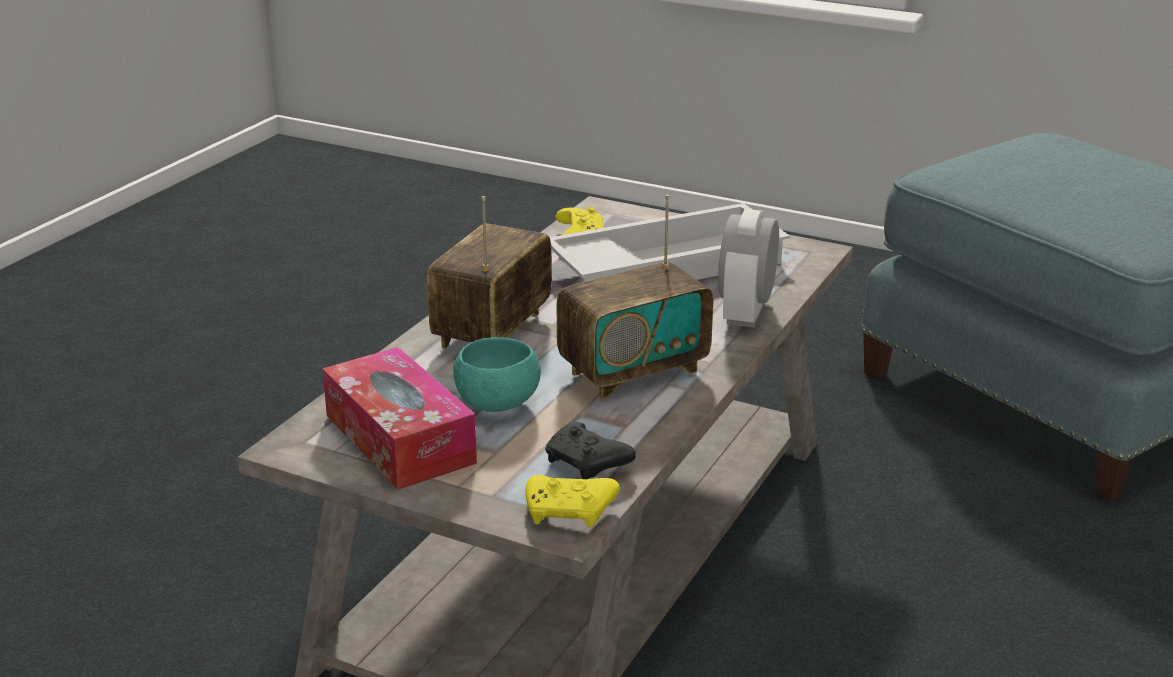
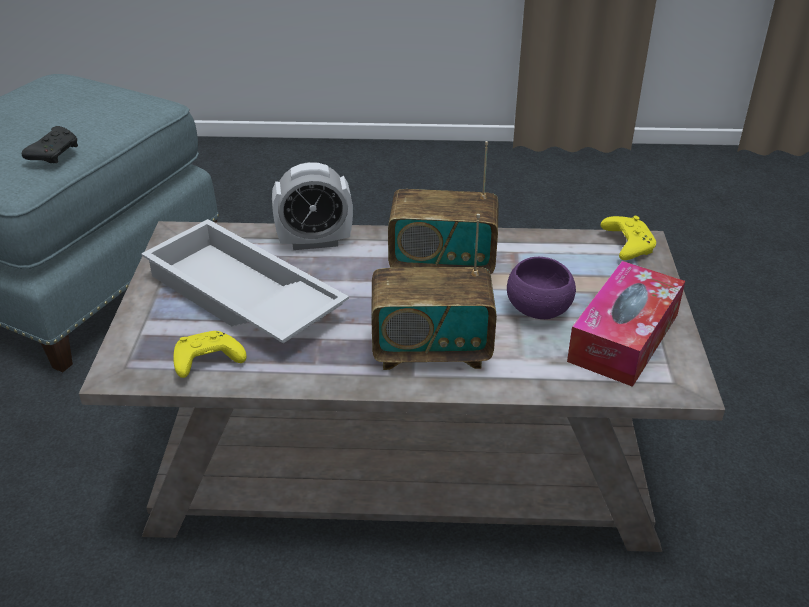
camera: 115 degrees left, 10 degrees up
(497, 404) = (538, 310): turquoise bowl -> purple bowl
(587, 464) = (573, 253): black game controller -> black game controller (55, 153)
(633, 372) = (442, 266): radio -> radio turned 150 degrees clockwise

